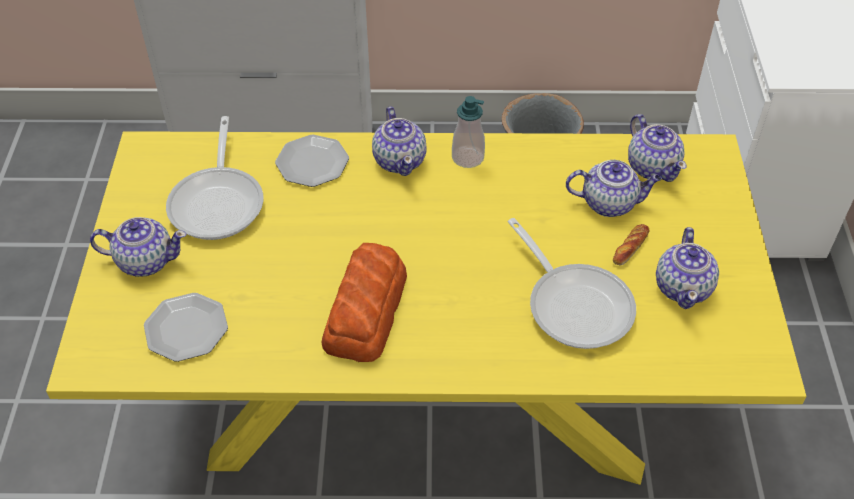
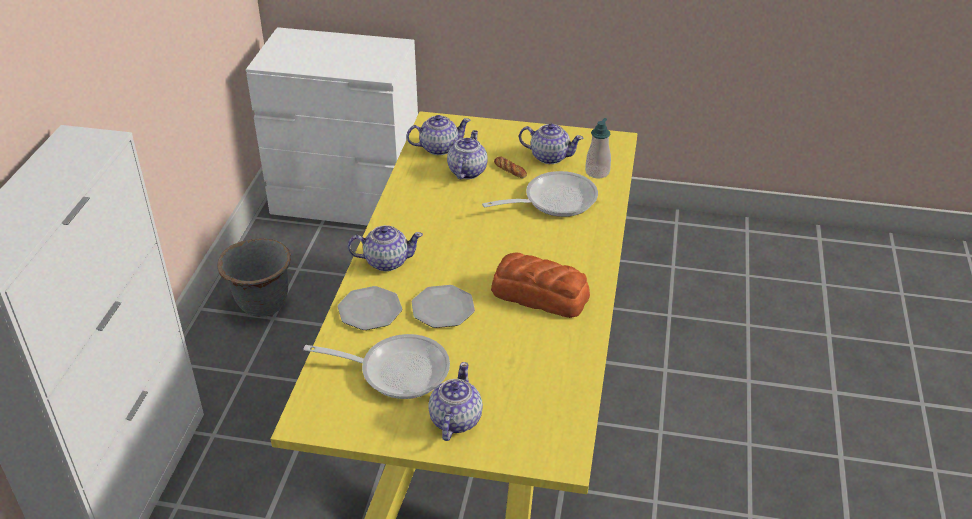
camera: 80 degrees left, 10 degrees down
(187, 328) = (537, 394): plate -> plate (442, 308)
(467, 158) = (397, 227): soap dispenser -> soap dispenser (597, 172)

